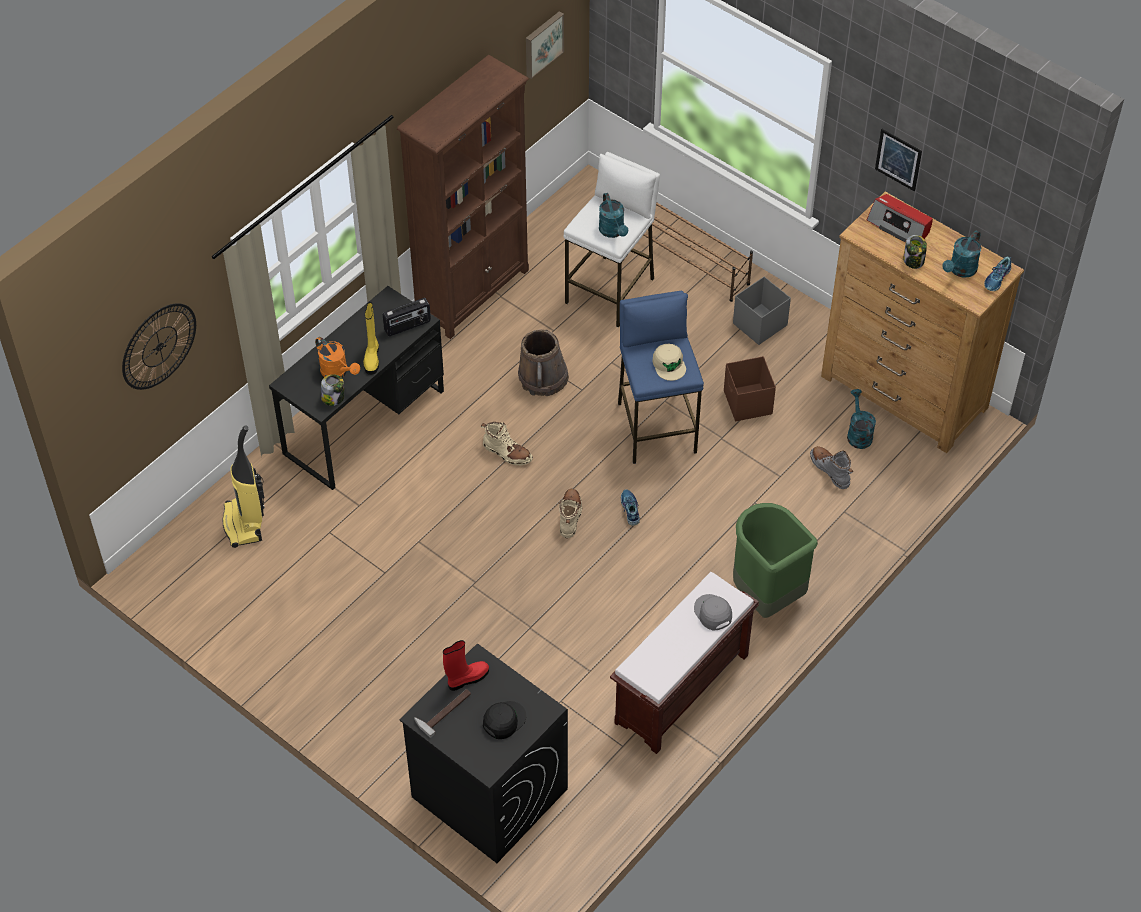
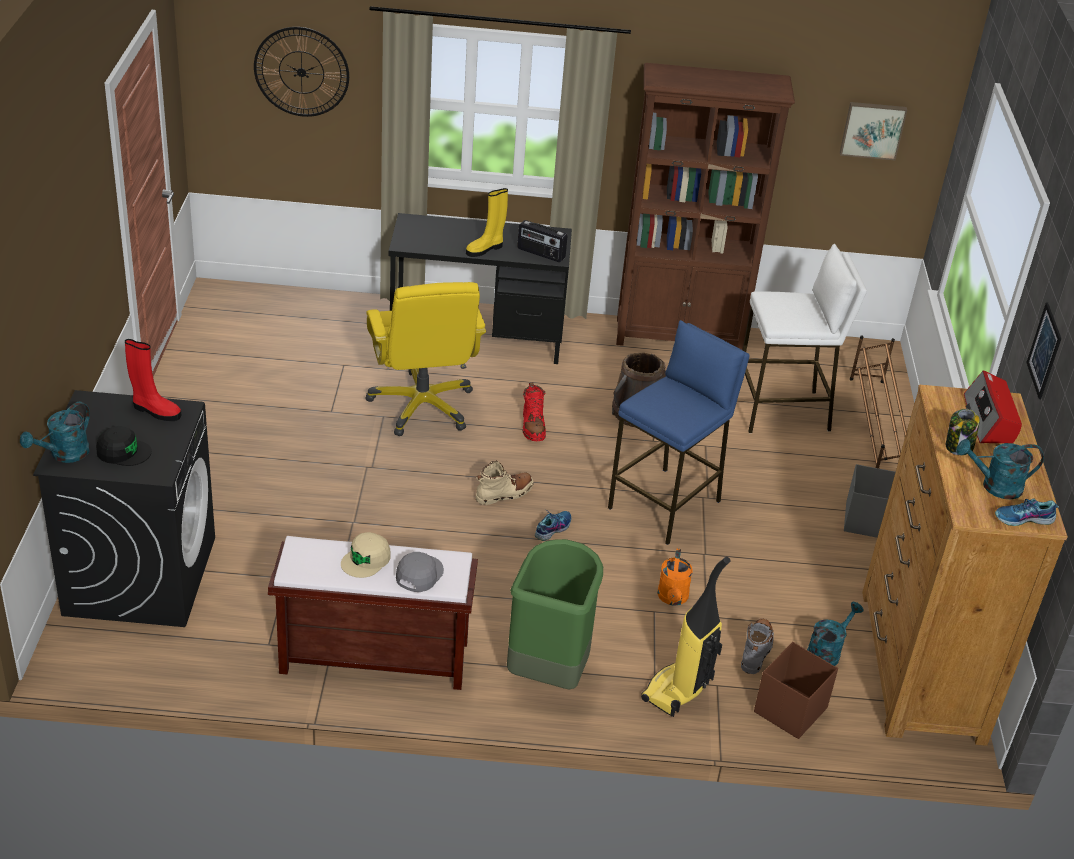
camera: 50 degrees right, 15 degrees down
(245, 523) = (308, 320): vacuum cleaner -> vacuum cleaner (678, 691)
(333, 398) = (420, 246): jar -> none
(337, 372) = (449, 239): orange watering can -> orange watering can (672, 598)
(426, 509) = (422, 406): none -> yellow office chair
(444, 710) = (106, 411): hammer -> none
(507, 453) = (533, 426): beige boot -> red boot
(613, 232) = (786, 316): turquoise watering can -> turquoise watering can (64, 455)
(669, 364) = (677, 408): beige cap -> beige cap (366, 560)
(747, 403) = (766, 554): brown storage box -> brown storage box (789, 710)

